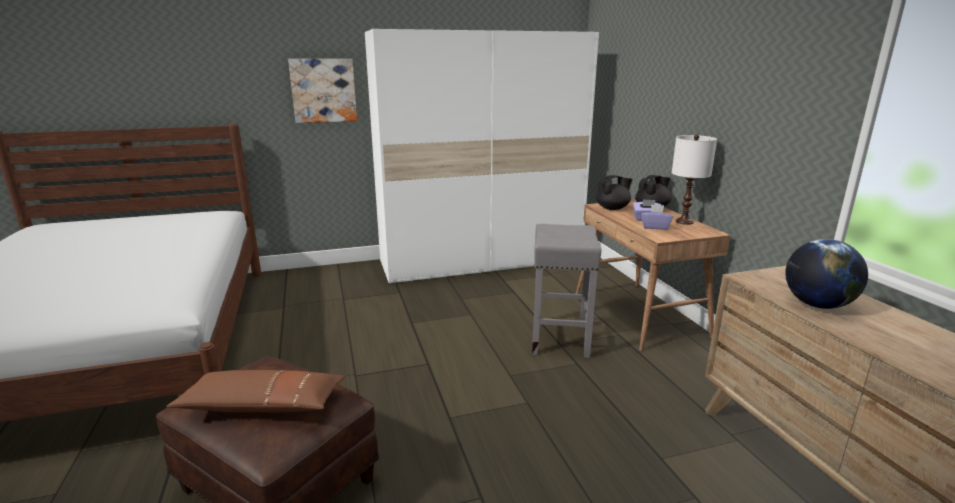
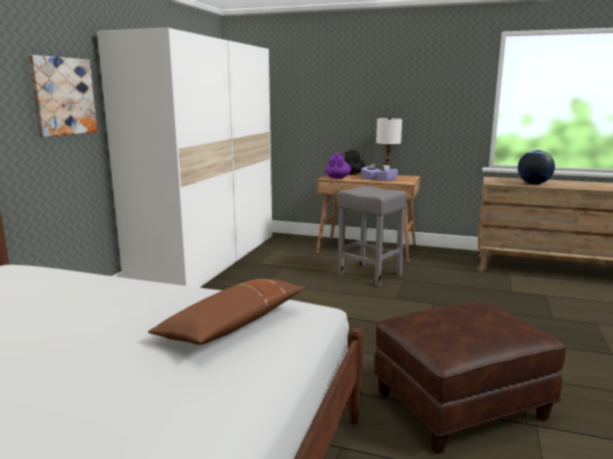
camera: 55 degrees left, 5 degrees down
(263, 406) = (482, 323): brown pillow -> brown pillow (233, 325)
(613, 208) = (337, 178): black teapot -> purple teapot

